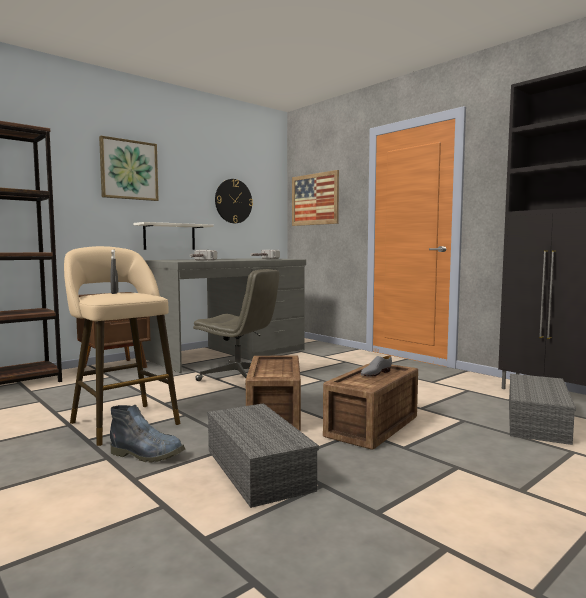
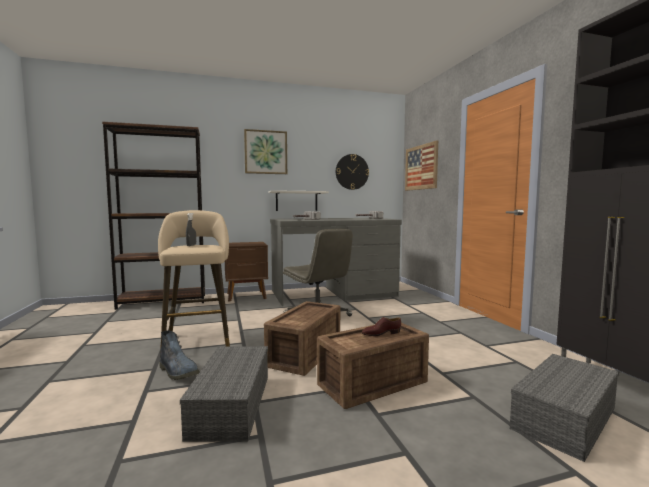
camera: 25 degrees right, 0 degrees up
(375, 373) = (381, 333): grey shoe -> brown shoe

